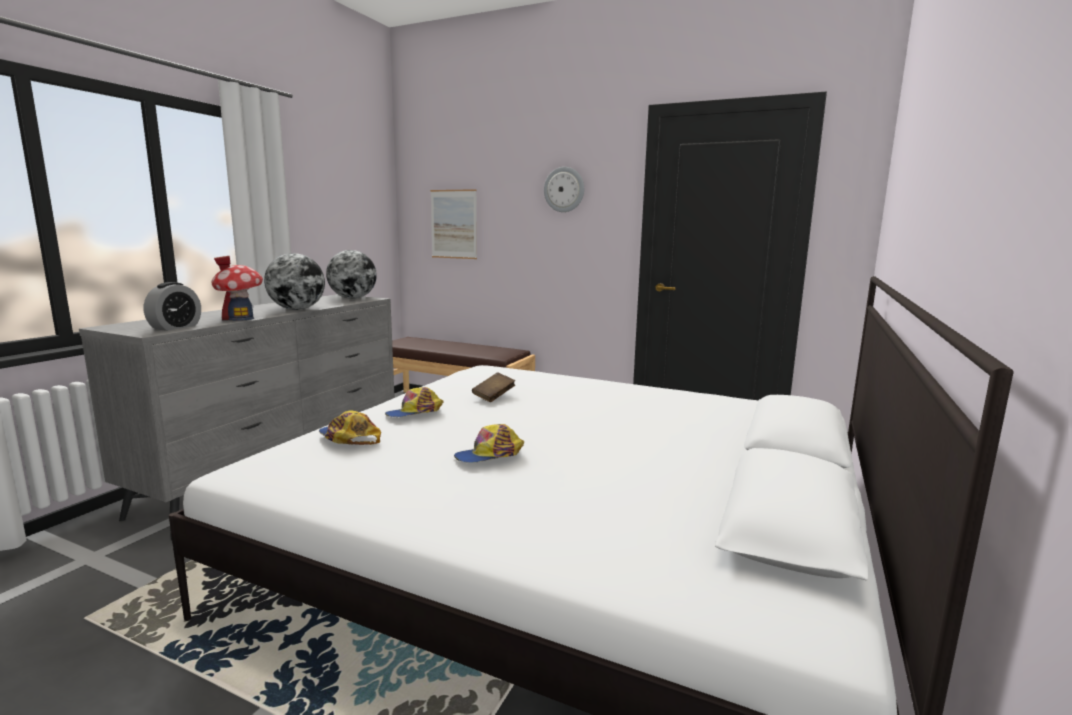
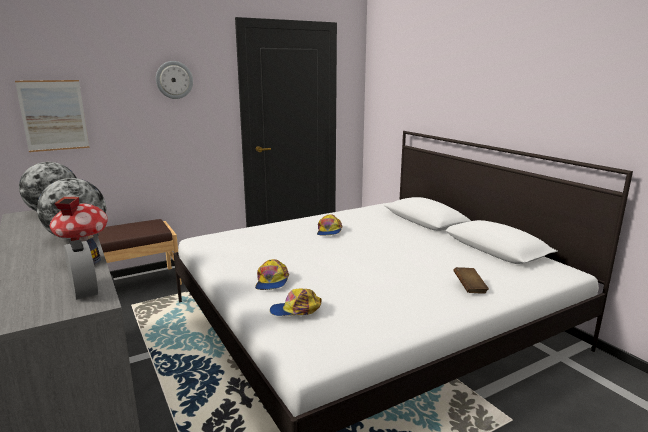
camera: 55 degrees left, 5 degrees up
(489, 456) = (375, 279): cap -> cap (329, 231)
(494, 396) = (277, 252): brown book -> brown book (469, 288)

